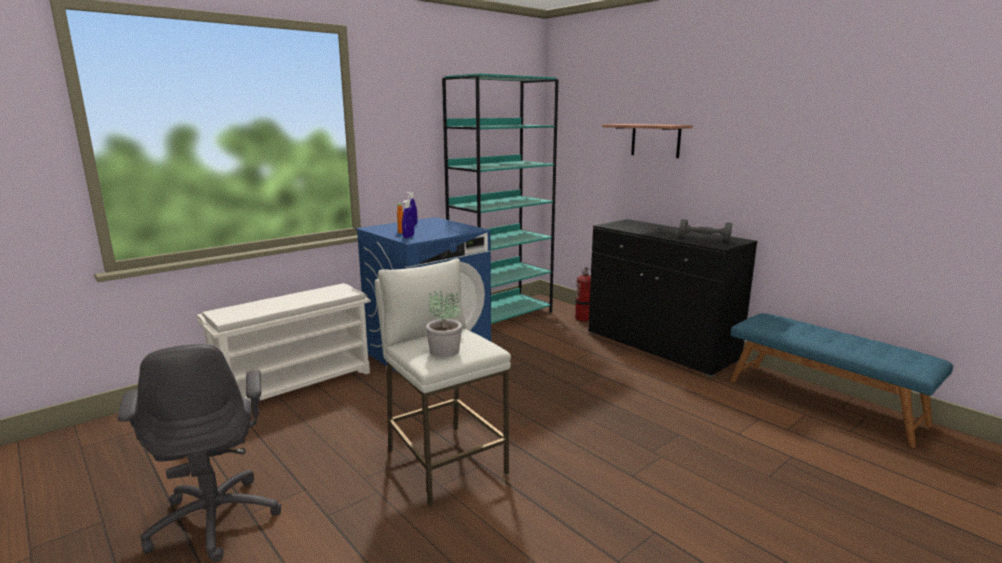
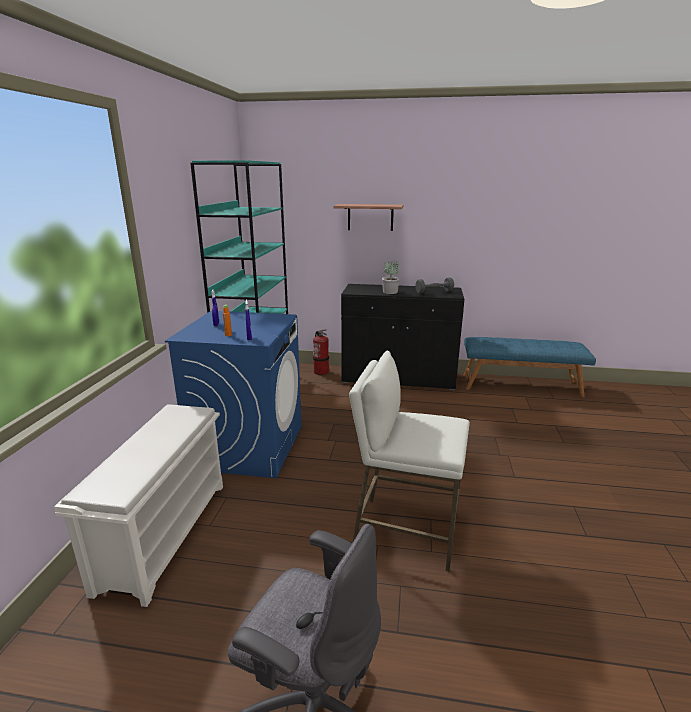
camera: 40 degrees left, 5 degrees up
(445, 351) = (438, 436): potted plant -> potted plant (390, 292)

